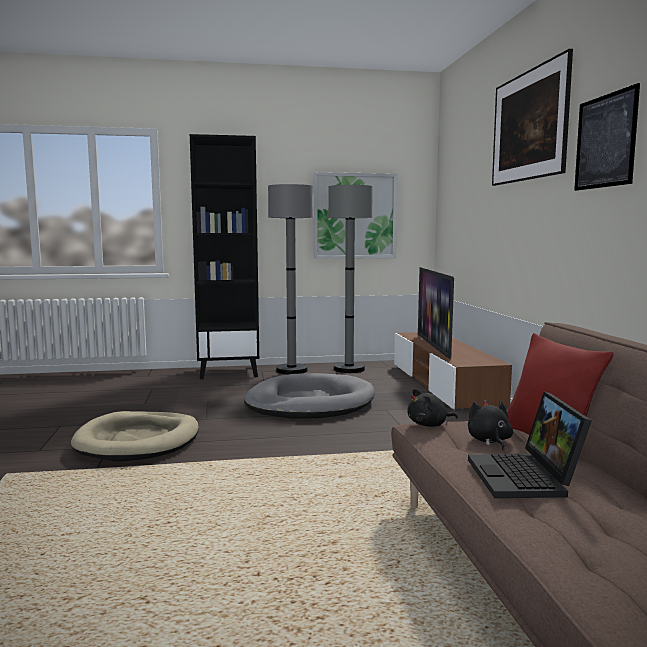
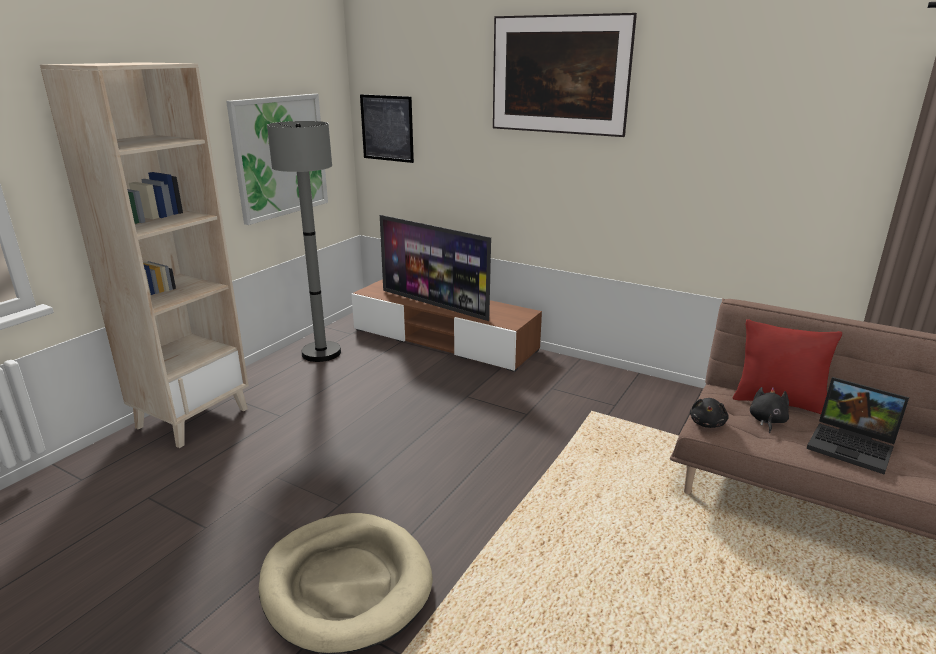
camera: 50 degrees left, 15 degrees up
(229, 372) = (193, 417): black bookcase -> beige bookcase
(291, 370) = (264, 381): grey floor lamp -> none
(309, 403) = (389, 422): grey dog bed -> none
(489, 441) = (767, 421): black plush toy -> black plush toy turned 75 degrees clockwise
(605, 141) = (686, 118): picture -> picture (387, 128)

